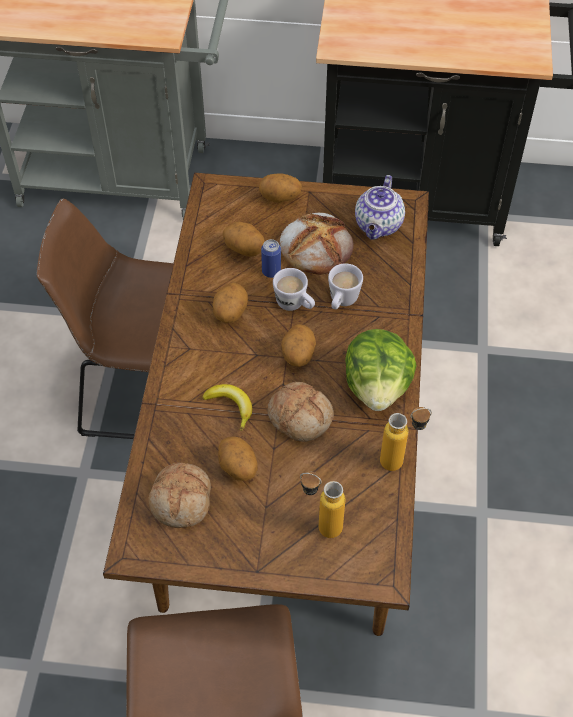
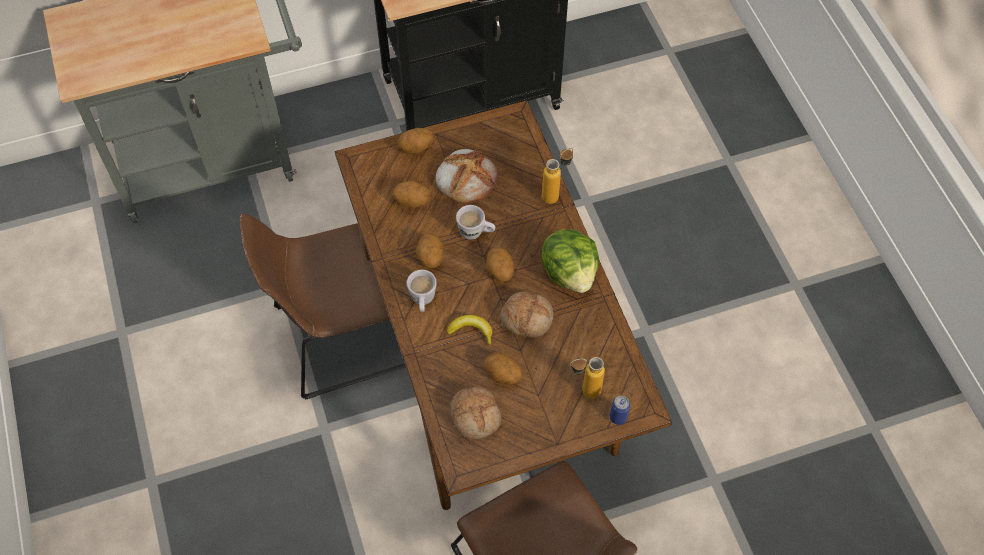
camera: 25 degrees left, 5 degrees up
(271, 271) = (443, 212): can -> can (618, 417)
(341, 302) = (509, 216): white mug -> white mug (422, 301)
(378, 226) = (505, 143): teapot -> none
(401, 460) = (614, 321): bottle -> bottle (556, 194)

